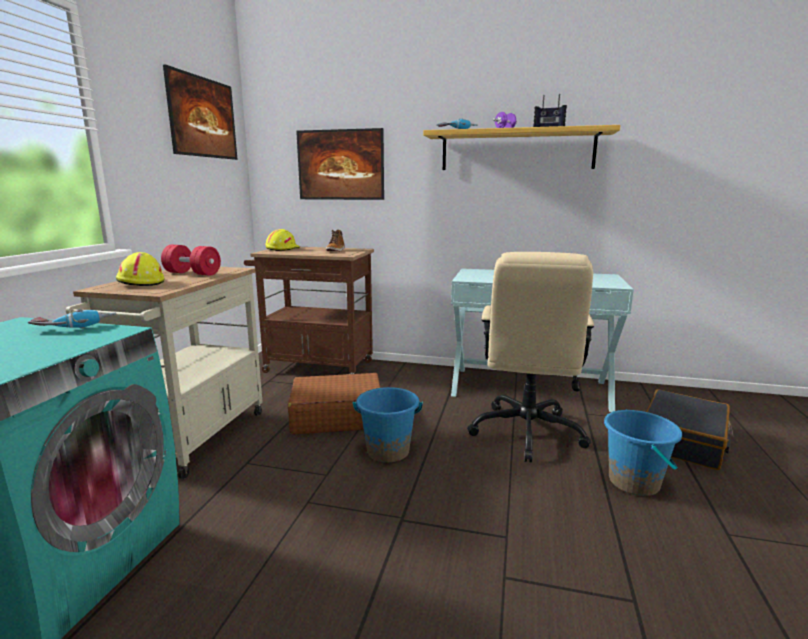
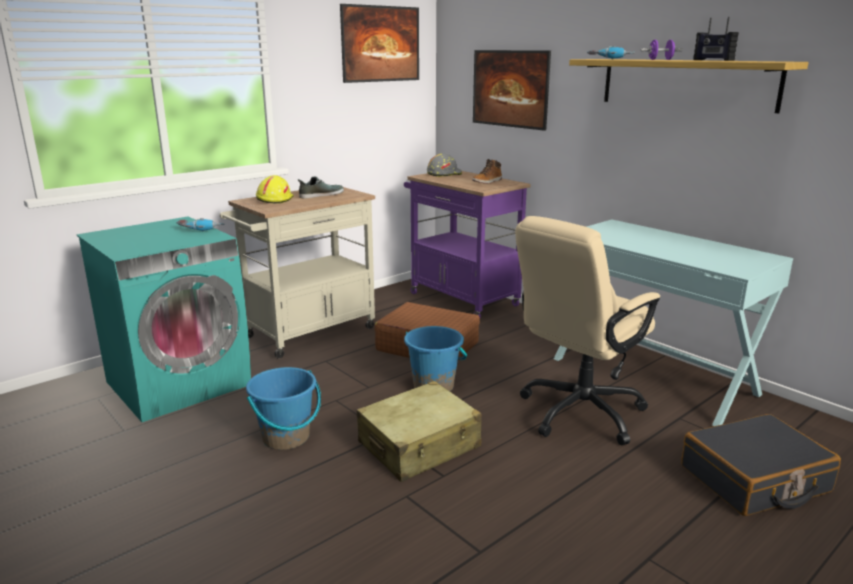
camera: 35 degrees right, 5 degrees up
(192, 273) = (321, 195): red dumbbell -> shoe
(282, 249) = (444, 174): yellow hard hat -> grey hard hat
(315, 367) = (461, 298): brown cart -> purple cart
(448, 515) = (419, 445): none -> beige suitcase
(634, 482) = (624, 488): blue bucket -> blue bucket (286, 438)

